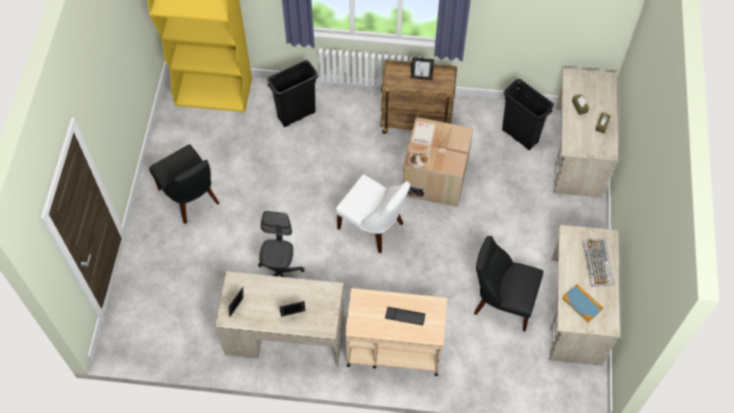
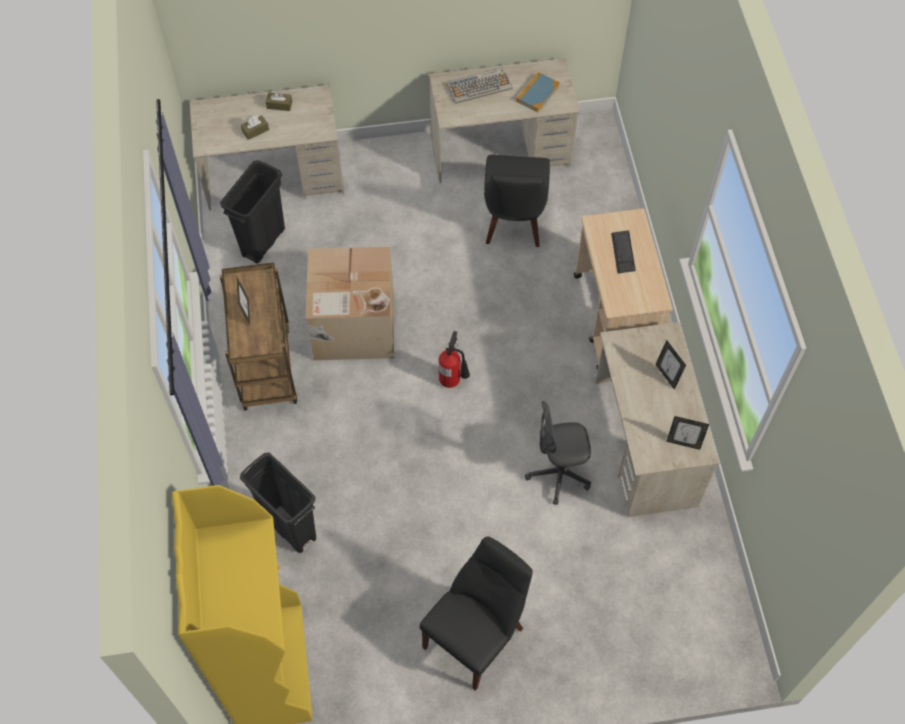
camera: 105 degrees left, 0 degrees up
(373, 227) = (453, 380): white chair -> fire extinguisher

